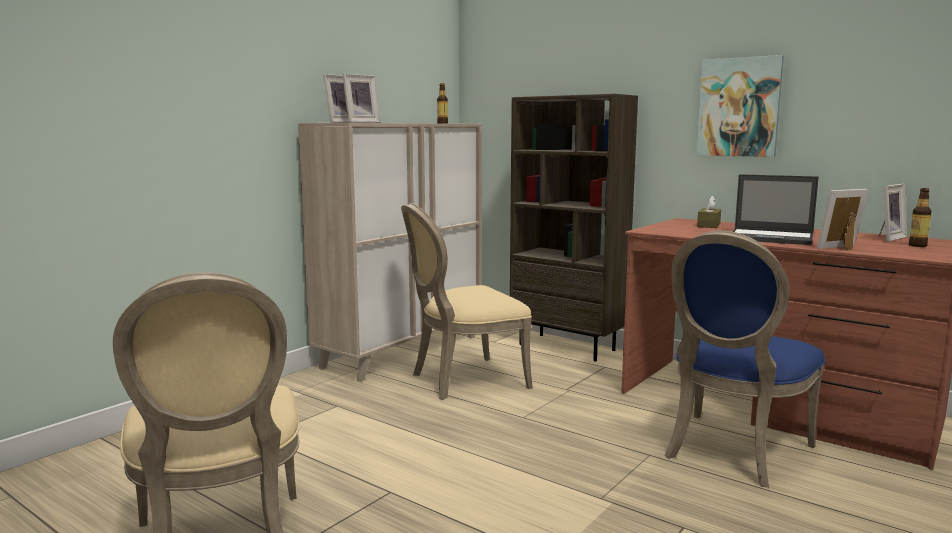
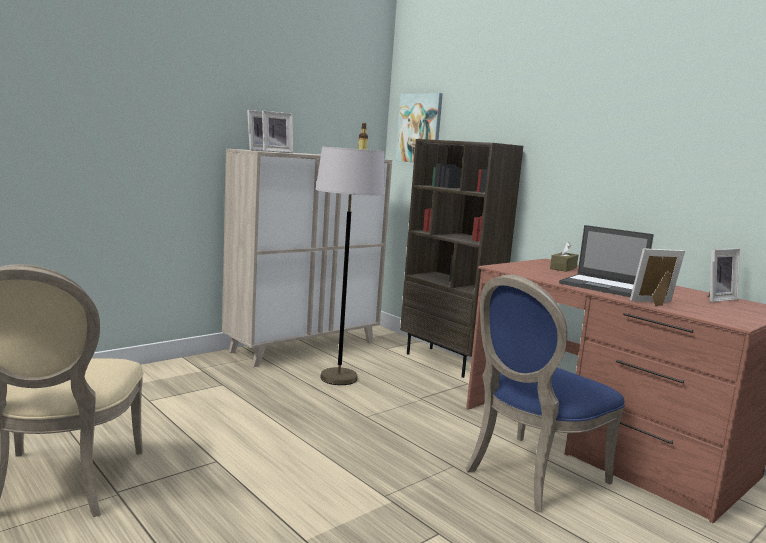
camera: 10 degrees right, 0 degrees up
(464, 380) = (338, 378): beige chair -> grey floor lamp
(739, 107) = (605, 163): picture -> picture (419, 128)
(917, 245) = (735, 309): bottle -> none

